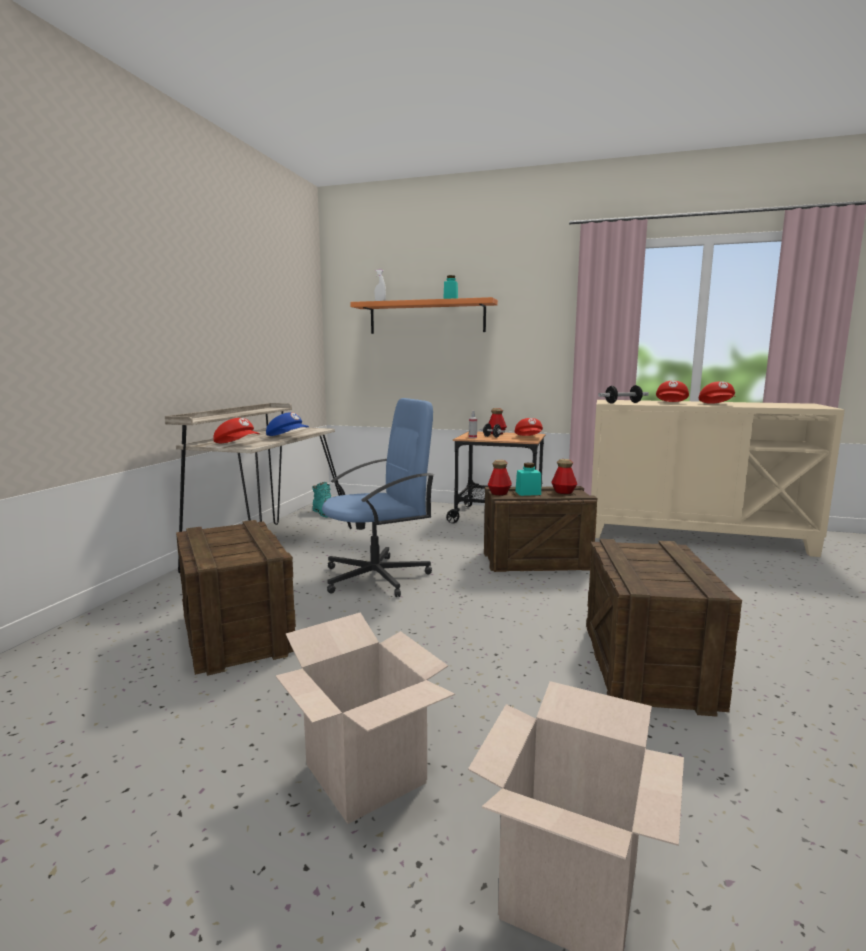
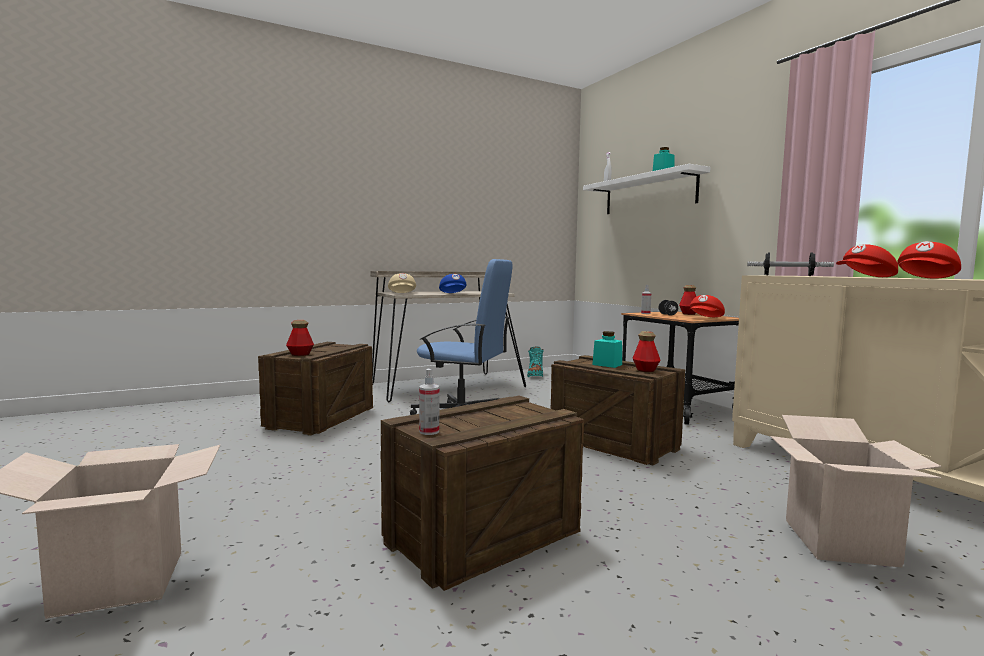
camera: 45 degrees right, 5 degrees down
(237, 444) = (402, 293): red cap -> beige cap
(365, 774) = (202, 492): cardboard box -> cardboard box (839, 542)
(426, 317) = (649, 193): orange shelf -> white shelf
(499, 493) = (580, 361): bottle -> bottle (300, 354)
(678, 589) = (429, 431): none -> spray bottle

